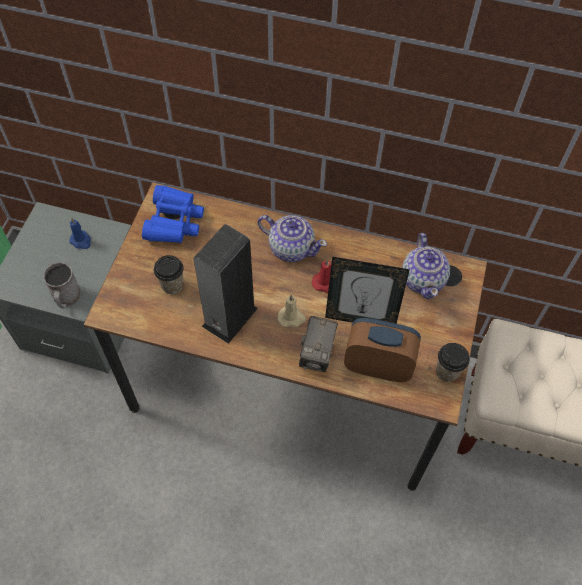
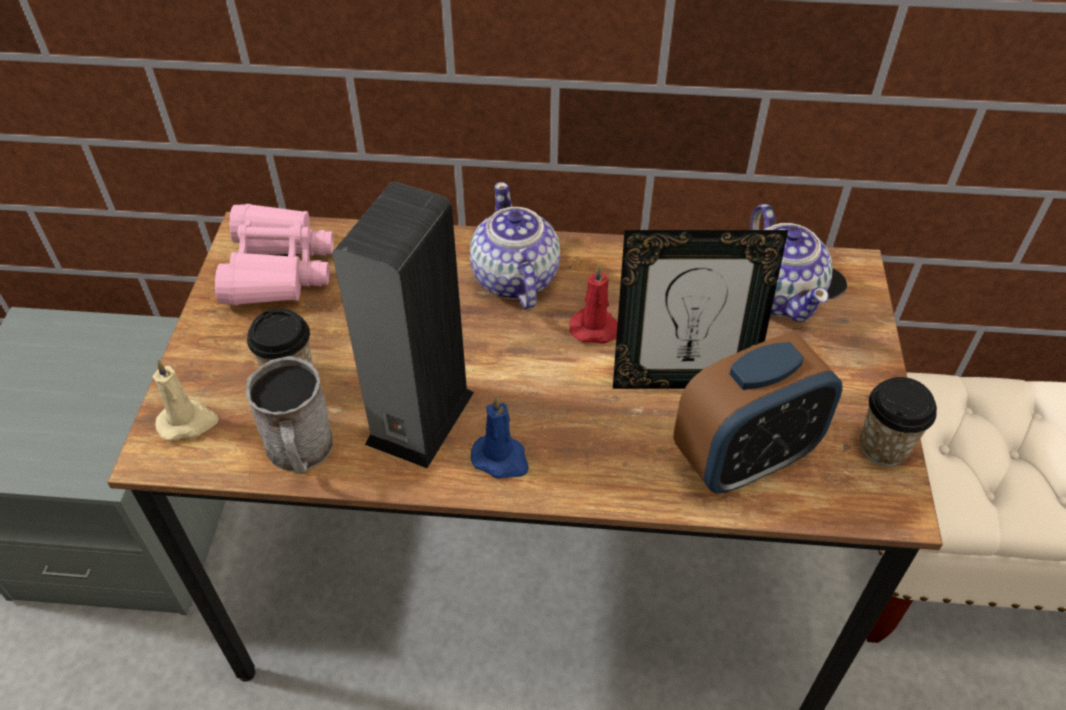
camera: 10 degrees left, 10 degrees down
(66, 298) = (79, 464): grey mug -> grey mug (301, 451)
(81, 241) = (102, 359): blue candle -> blue candle (501, 459)
(174, 221) = (278, 268): blue binoculars -> pink binoculars
(291, 247) = (514, 279): teapot -> teapot turned 120 degrees counterclockwise
(292, 318) = (547, 399): beige candle -> beige candle (188, 422)
(317, 354) = (615, 459): camera -> none
(378, 365) = (744, 458): alarm clock -> alarm clock turned 150 degrees clockwise

